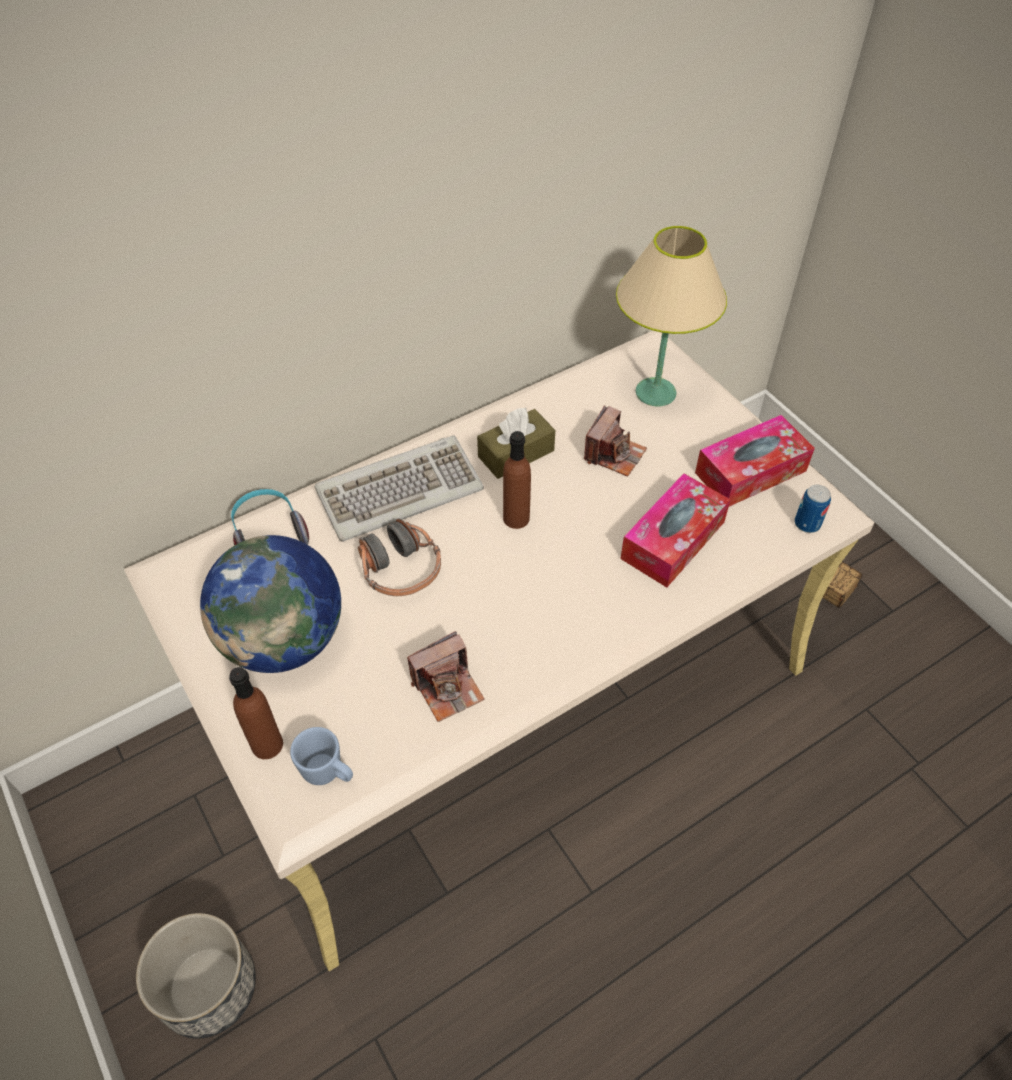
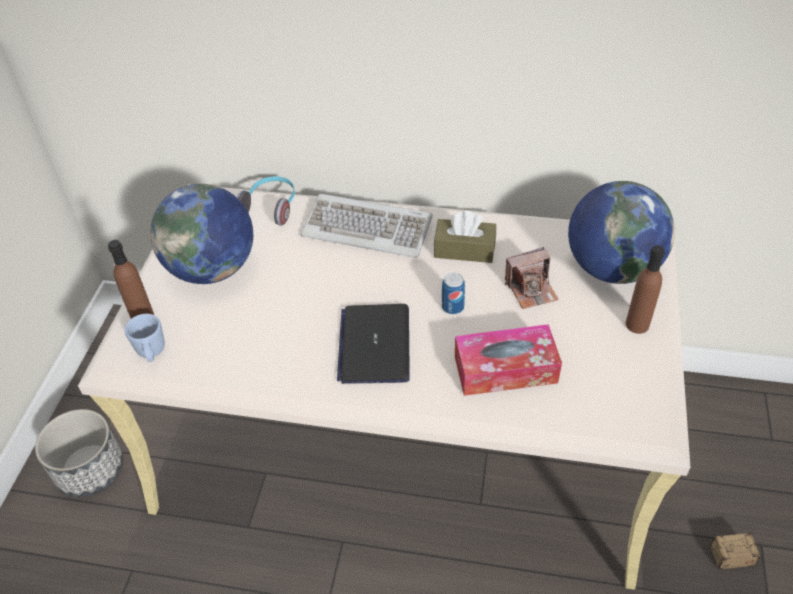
camera: 45 degrees right, 5 degrees down
(400, 570) = (315, 273): headphones -> none
(447, 688) = (261, 355): camera -> none
(516, 518) = (417, 288): brown bottle -> brown bottle (637, 324)
(540, 598) = (374, 344): none -> laptop
(655, 392) = (612, 268): beige table lamp -> globe
(750, 472) = (621, 364): tissue box -> none
(807, 524) = (623, 427): can -> can (452, 307)

